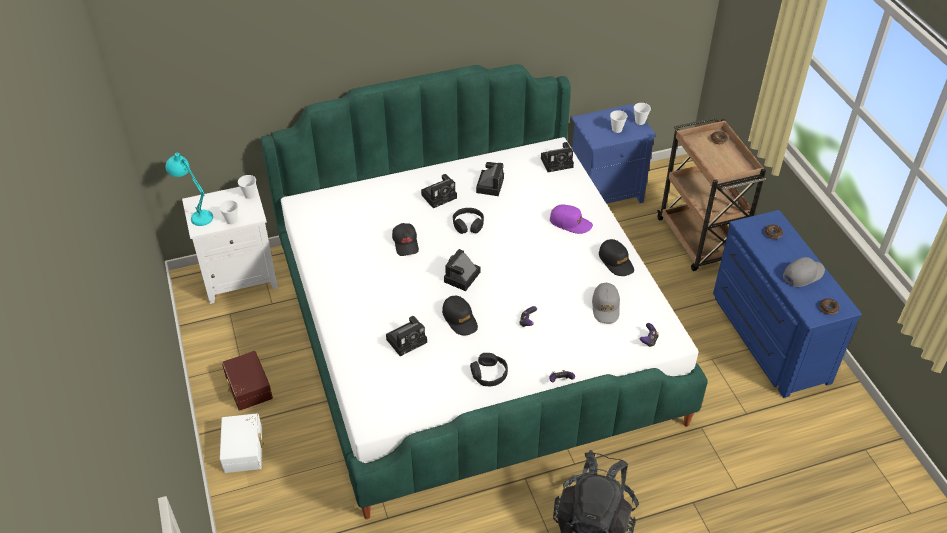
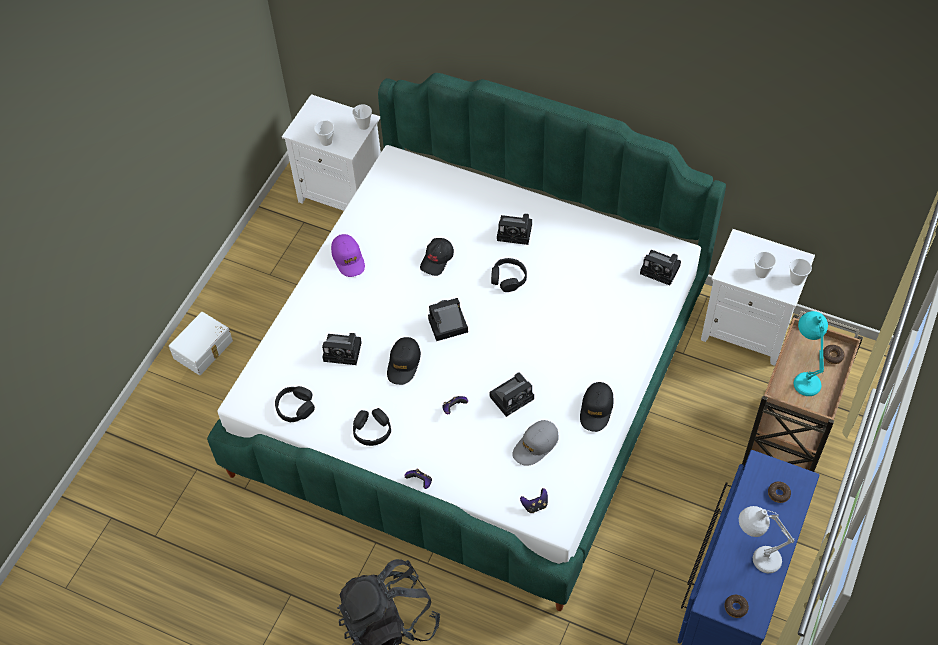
camera: 45 degrees right, 10 degrees up
(195, 214) = (306, 116): turquoise table lamp -> turquoise table lamp (804, 374)
(247, 387) = (255, 298): brown storage box -> none
(415, 399) = (295, 407): none -> black headphones
(490, 184) = (572, 250): camera -> camera (513, 396)
(570, 223) = (600, 341): purple cap -> purple cap (348, 259)
(605, 192) = (748, 329): blue nightstand -> white nightstand
(803, 275) = (754, 556): grey cap -> white table lamp

